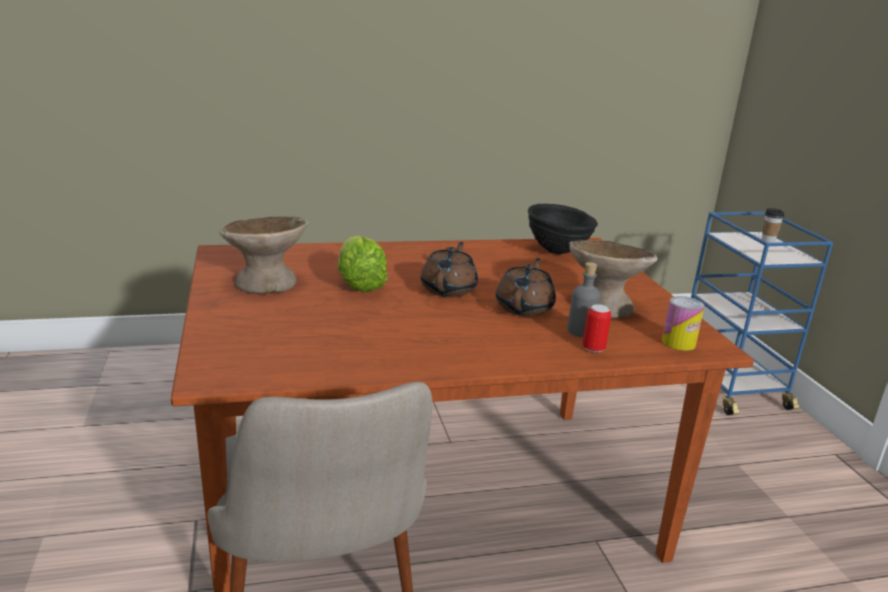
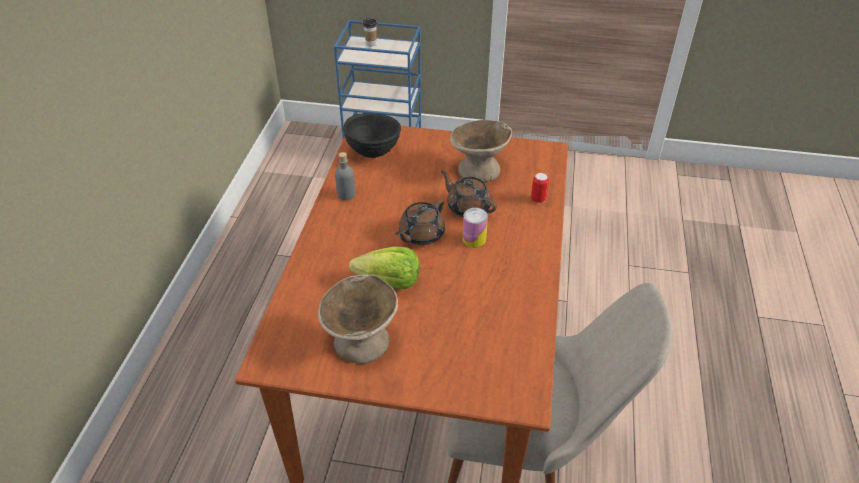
camera: 65 degrees left, 20 degrees up
(449, 289) = (420, 235): brown teapot -> brown teapot turned 90 degrees counterclockwise
(580, 331) = (512, 195): grey bottle -> grey bottle (346, 194)
(678, 343) = (540, 161): can -> can (474, 239)

